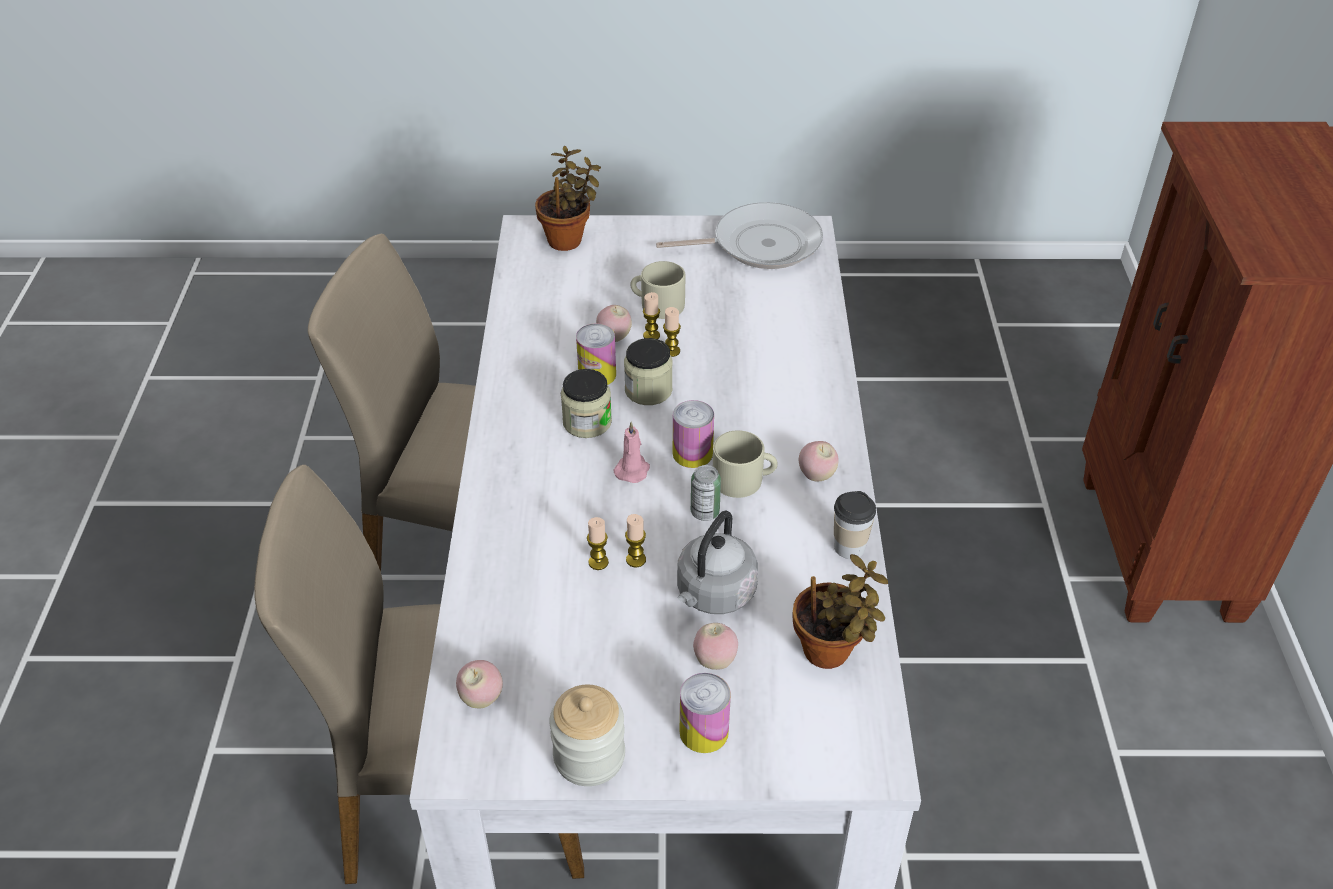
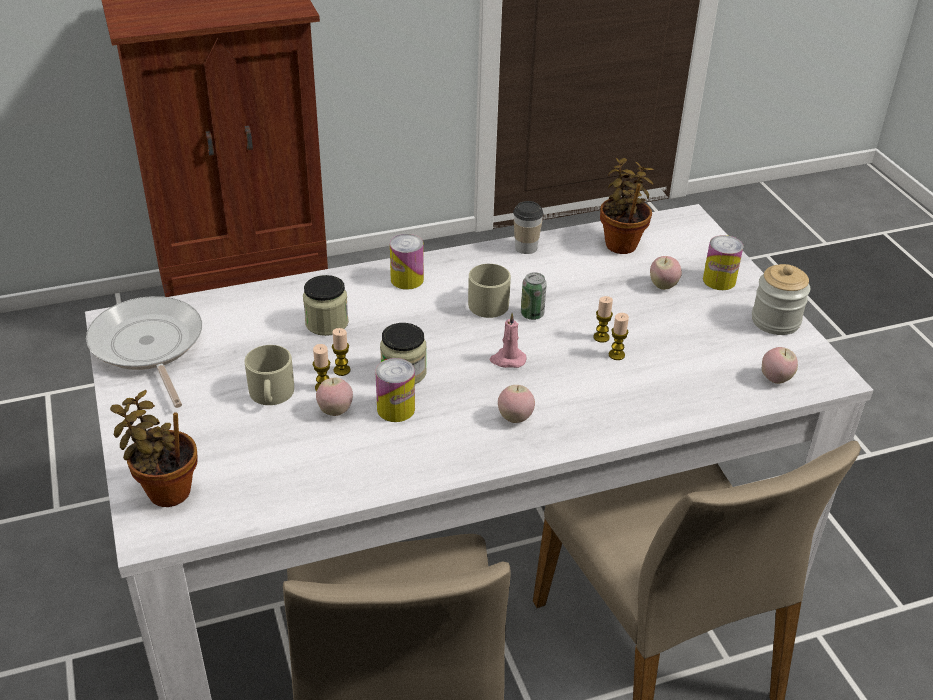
camera: 110 degrees left, 5 degrees down
(587, 422) = (464, 399): jar -> jar (327, 323)
(692, 453) = (471, 332): can -> can (407, 279)
(713, 594) = (608, 296): grey kettle -> none
(816, 475) = (462, 270): apple -> apple (515, 418)

